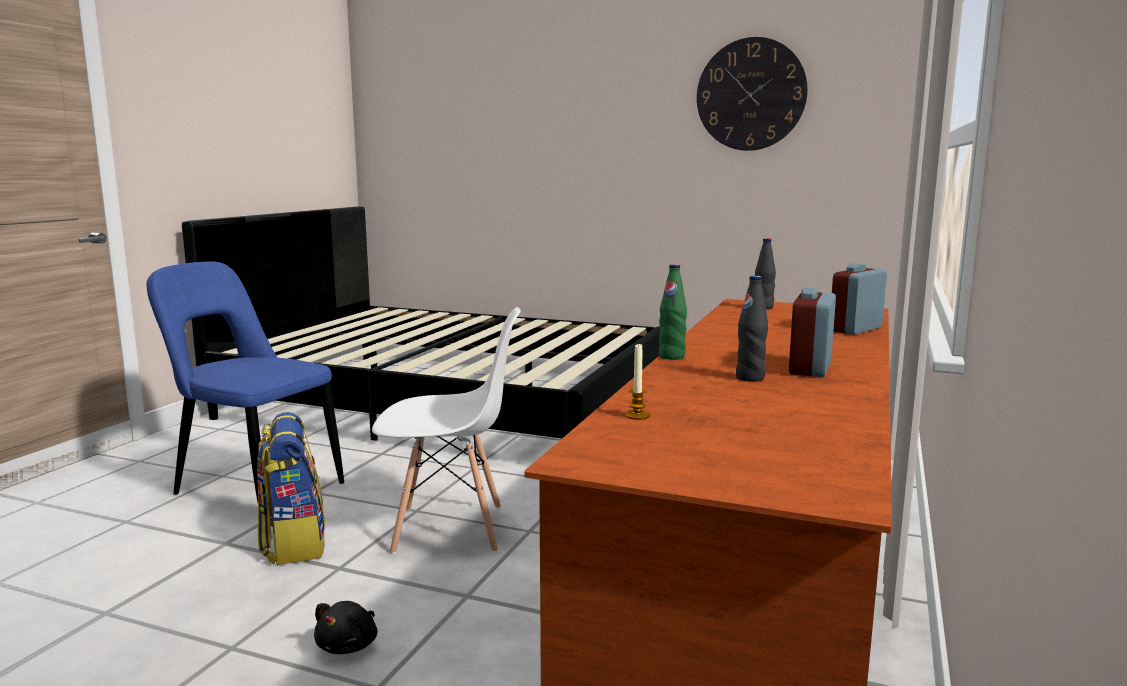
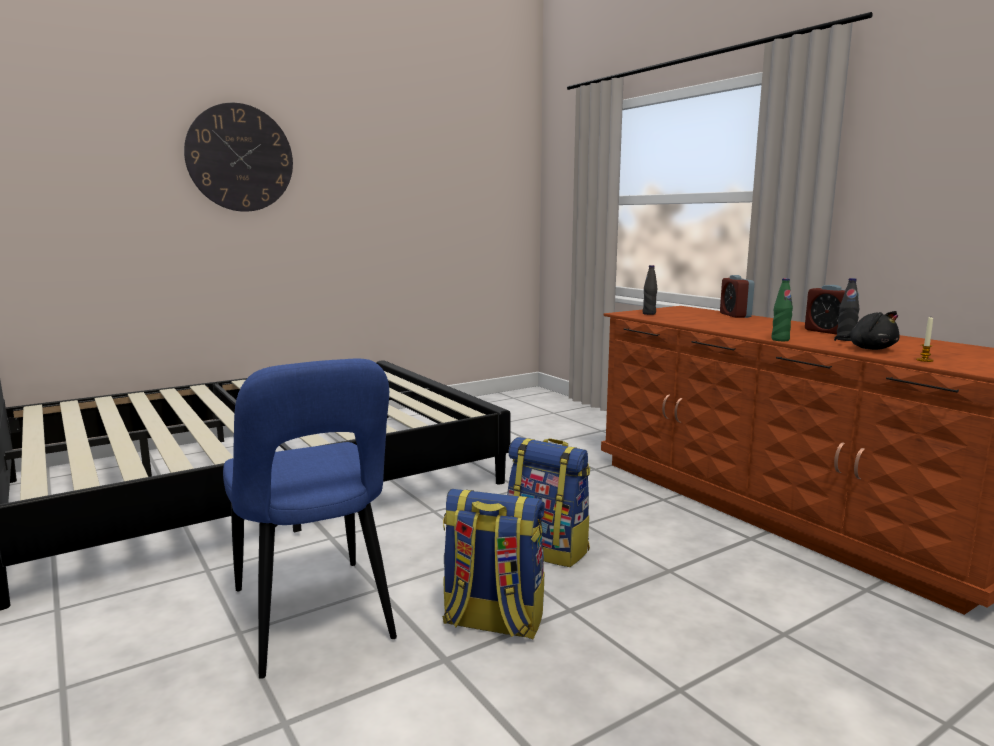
camera: 55 degrees left, 0 degrees up
(254, 488) = (314, 619): blue chair -> blue chair turned 90 degrees counterclockwise
(349, 646) = (714, 632): black plush toy -> black plush toy (869, 349)
(450, 529) = (548, 549): white chair -> backpack
(751, 94) = (427, 158): wall clock -> wall clock (240, 158)

